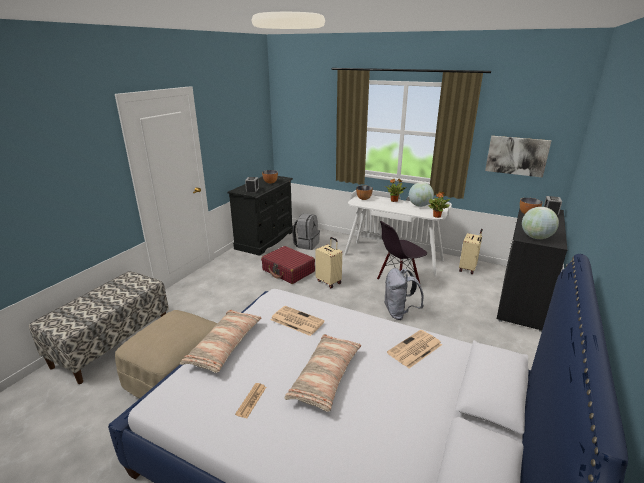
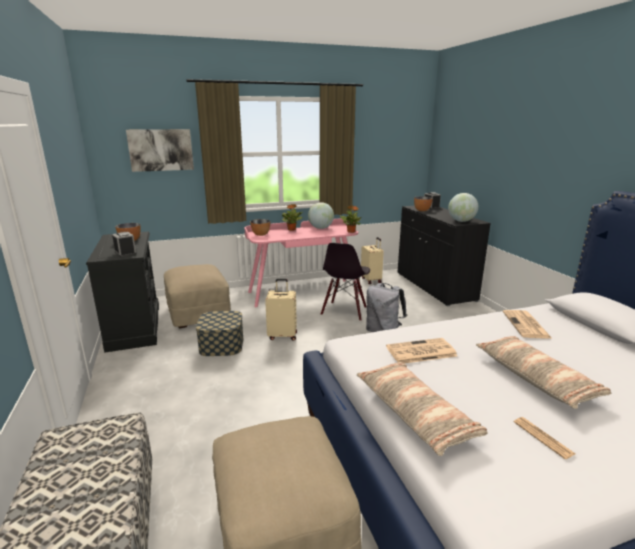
camera: 45 degrees left, 5 degrees down
(288, 271) = (221, 345): red suitcase -> storage box
(306, 244) = (197, 312): grey backpack -> beige ottoman
(393, 257) = (303, 292): white desk -> pink desk
(516, 156) = (387, 164): picture -> picture (161, 150)

